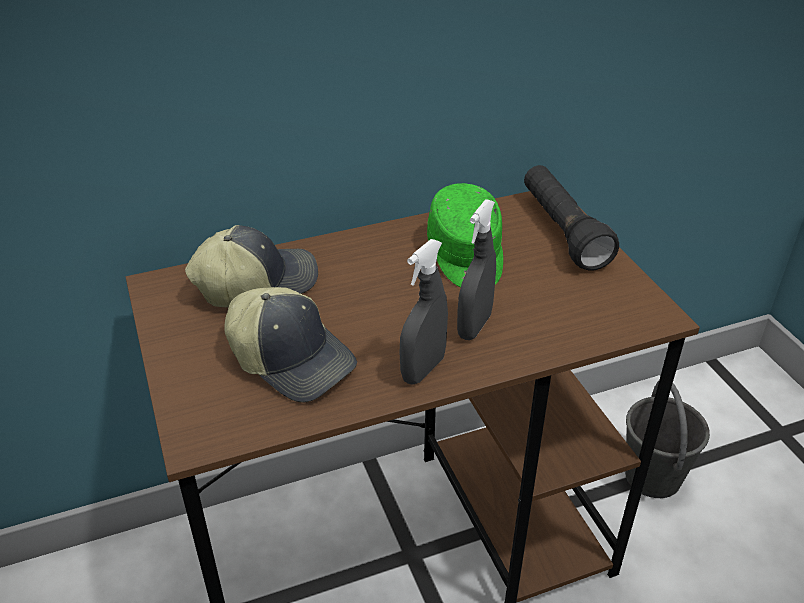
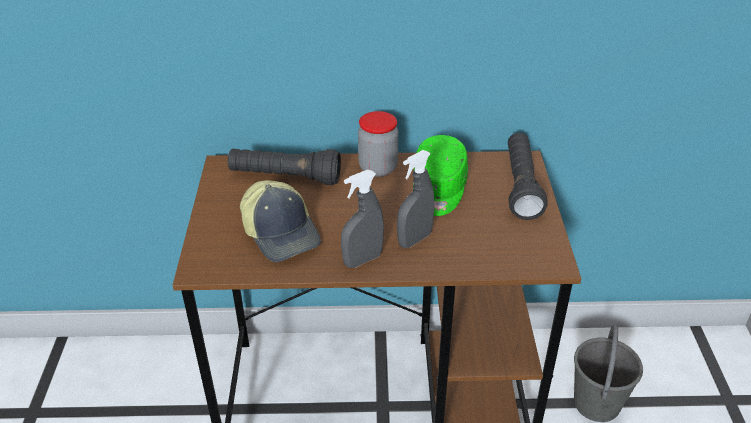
camera: 20 degrees right, 0 degrees up
(256, 283) = (285, 177): cap -> black flashlight
(374, 245) = (378, 168): none -> jar

